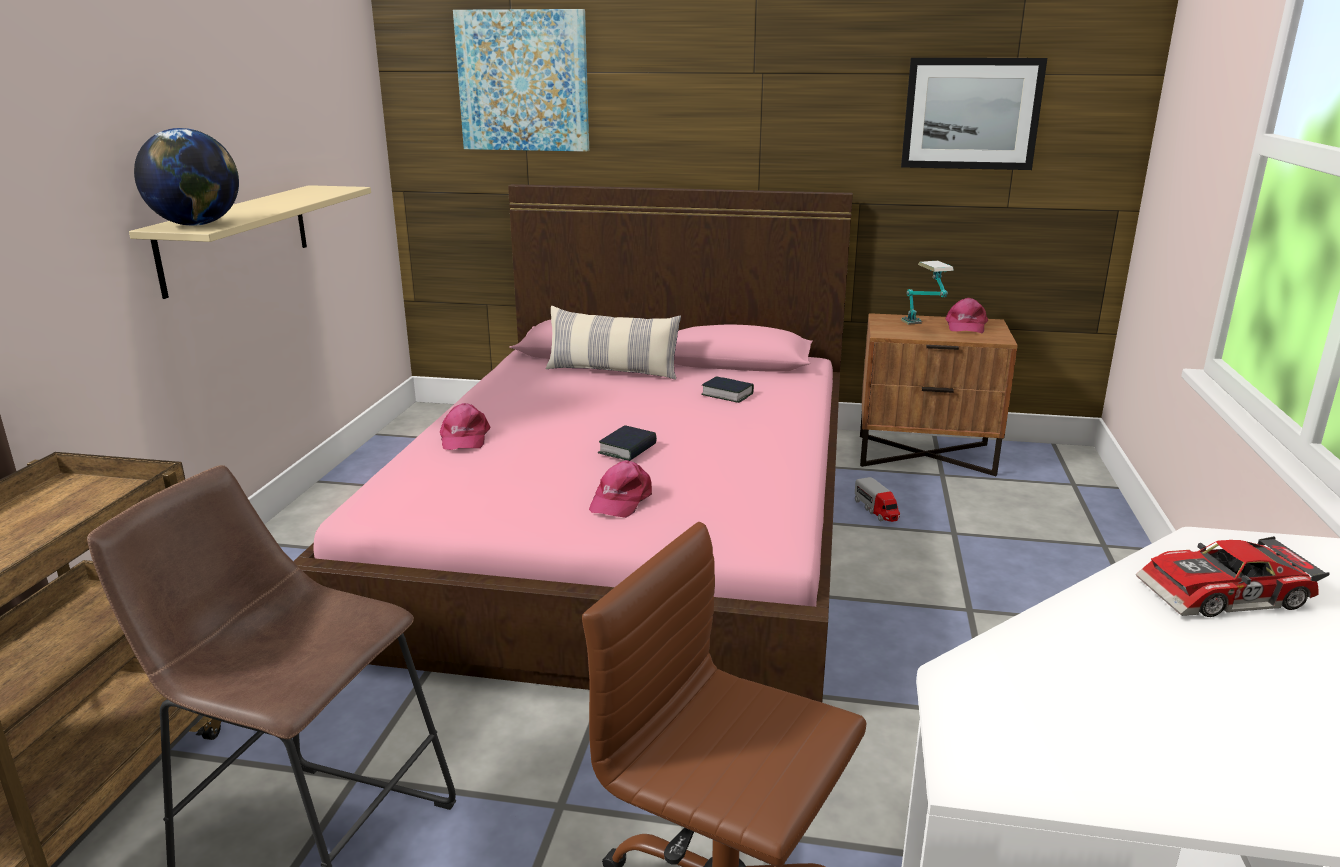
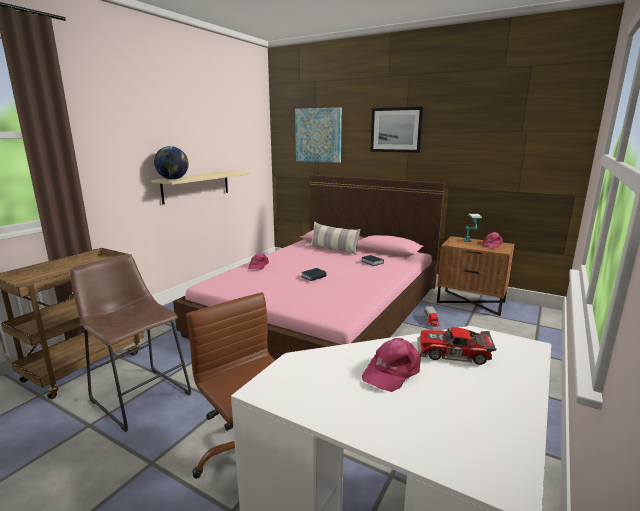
camera: 20 degrees right, 5 degrees down
(621, 500) = (295, 294): pink cap -> pink cap (391, 371)
(971, 114) = (500, 149): picture -> picture (396, 130)

